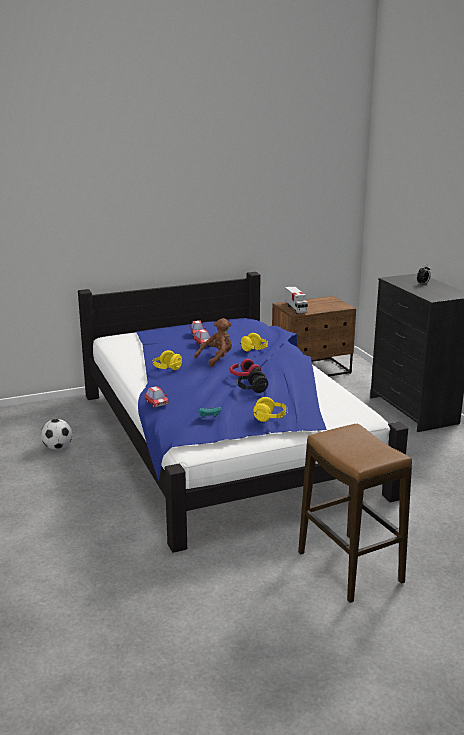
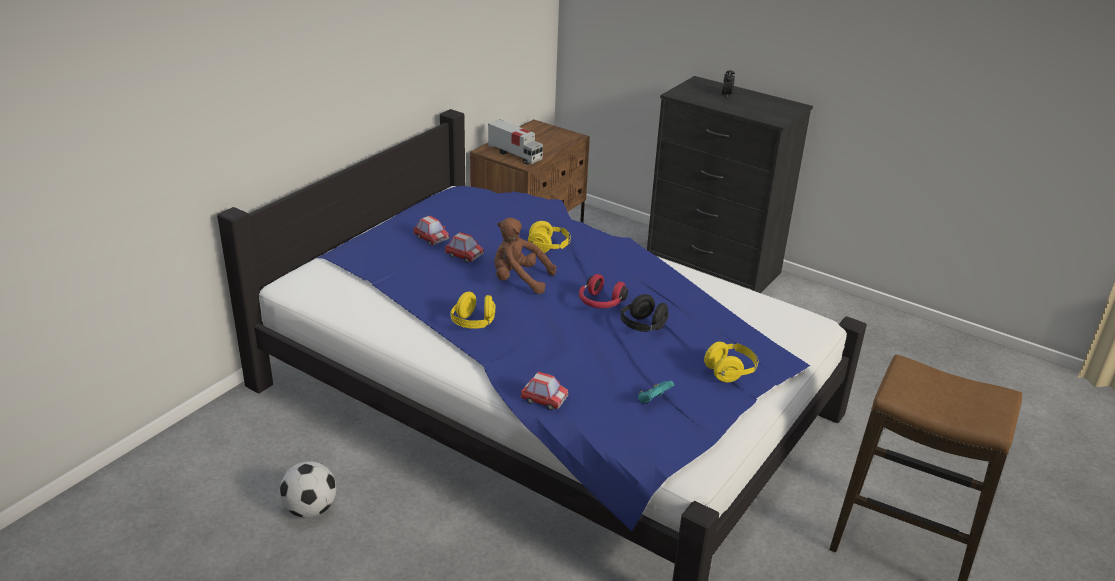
camera: 35 degrees left, 10 degrees up
(217, 358) = (519, 280): brown plush toy -> brown plush toy turned 90 degrees counterclockwise

